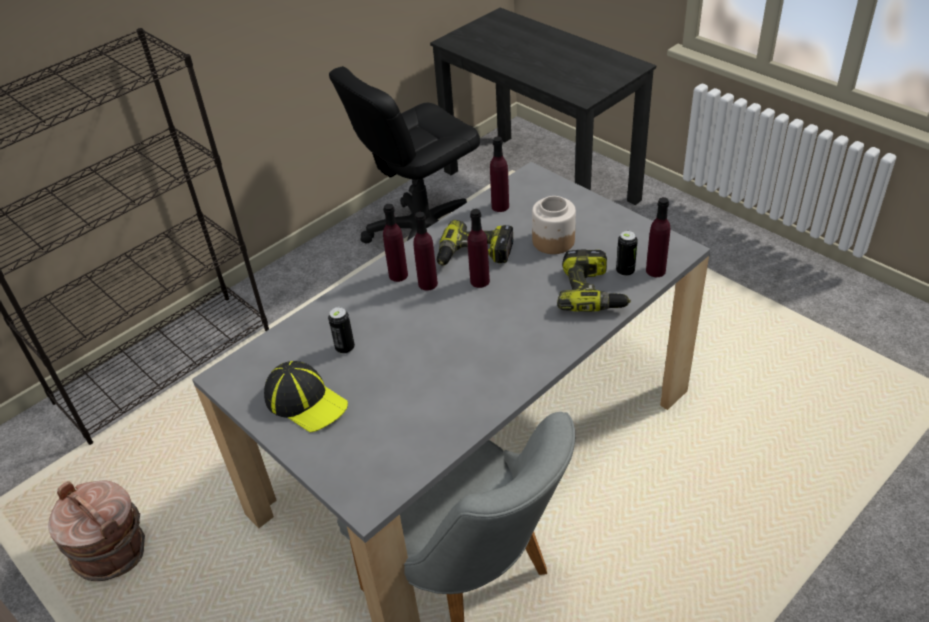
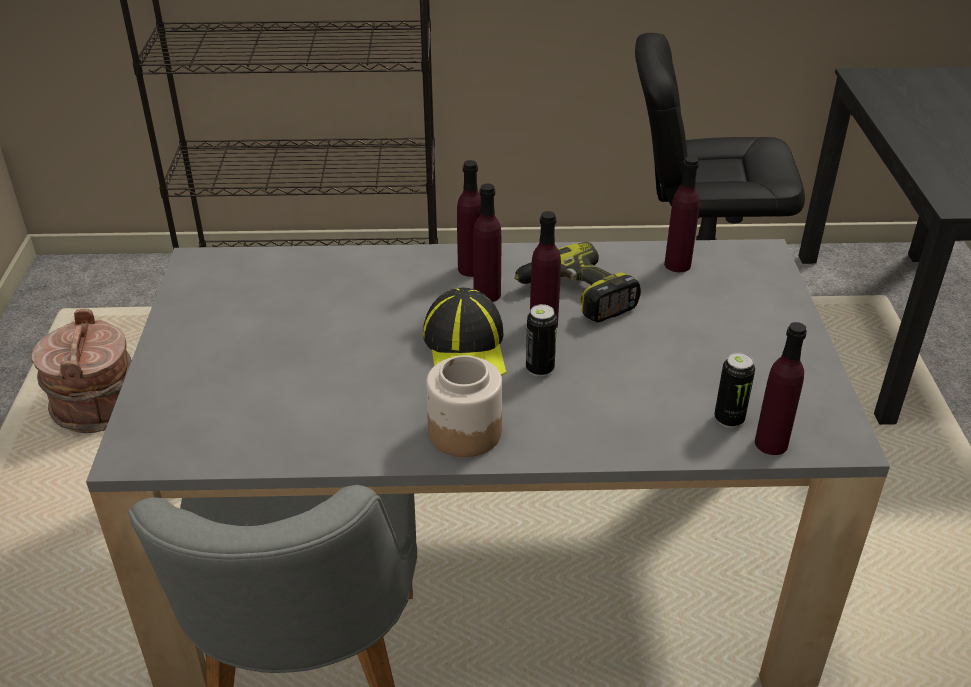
camera: 40 degrees right, 5 degrees down
(306, 401) = (223, 327): cap -> cap (466, 347)
(345, 348) = (324, 303): can -> can (540, 369)
(552, 241) = (686, 334): jar -> jar (464, 431)
(592, 292) = (653, 415): power drill -> none

